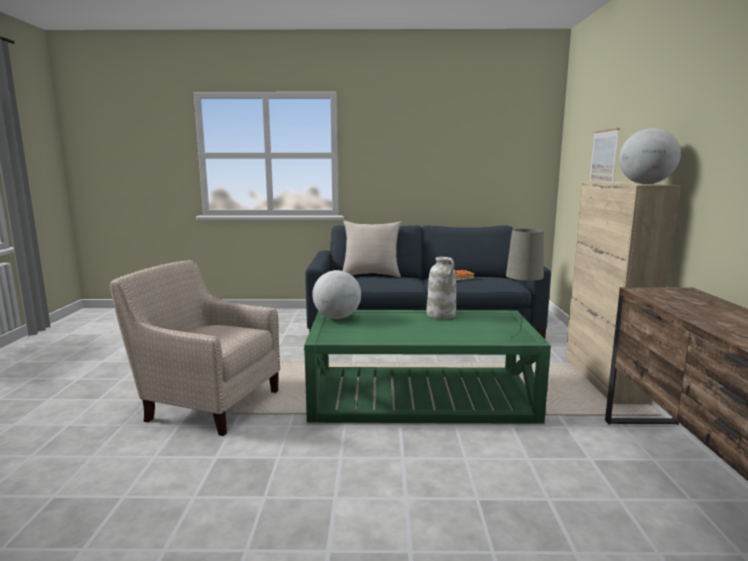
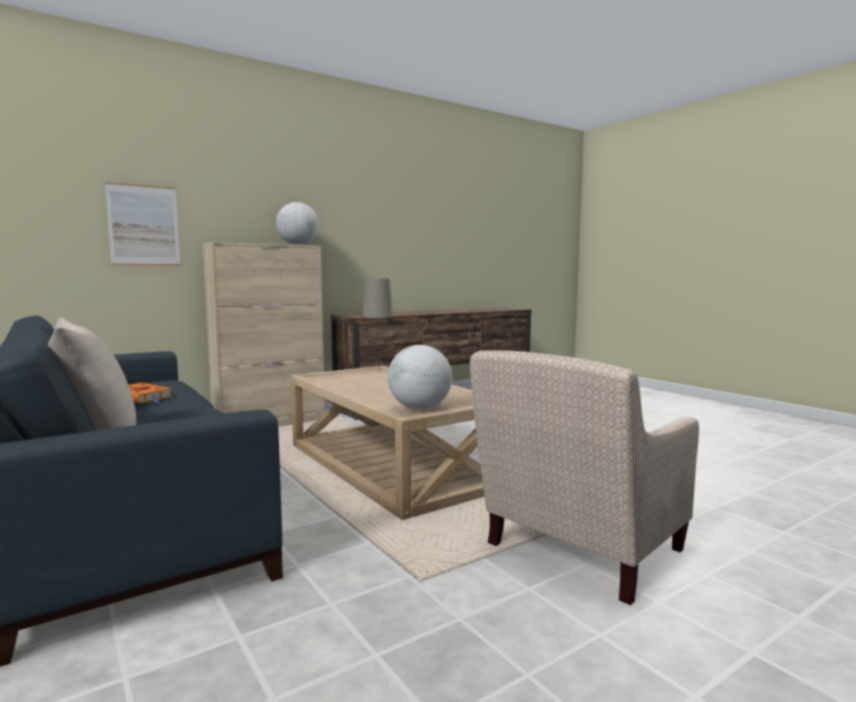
camera: 125 degrees left, 5 degrees down
(208, 403) = (577, 551): beige armchair -> beige armchair turned 60 degrees clockwise
(420, 395) = (389, 465): green coffee table -> beige coffee table
(441, 315) = (345, 386): white vase -> none

